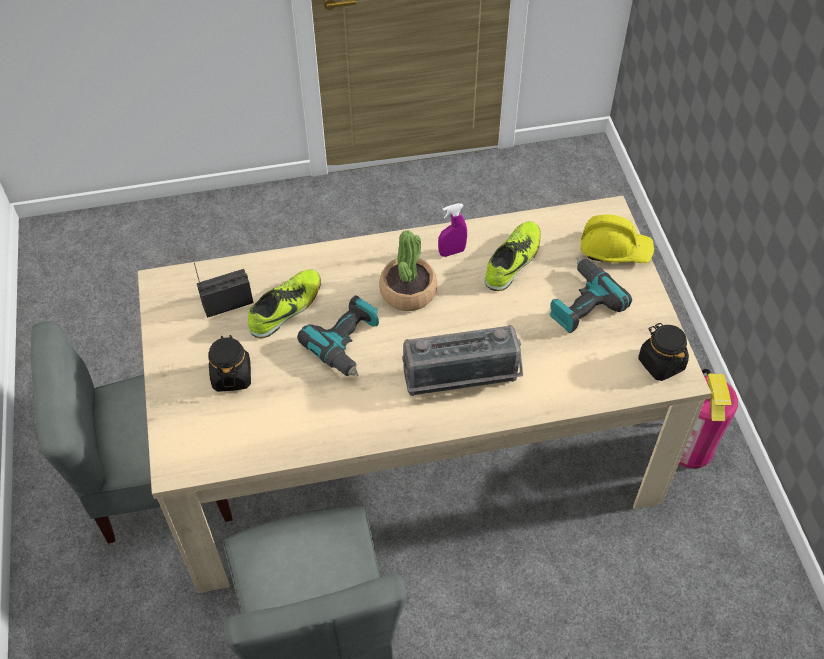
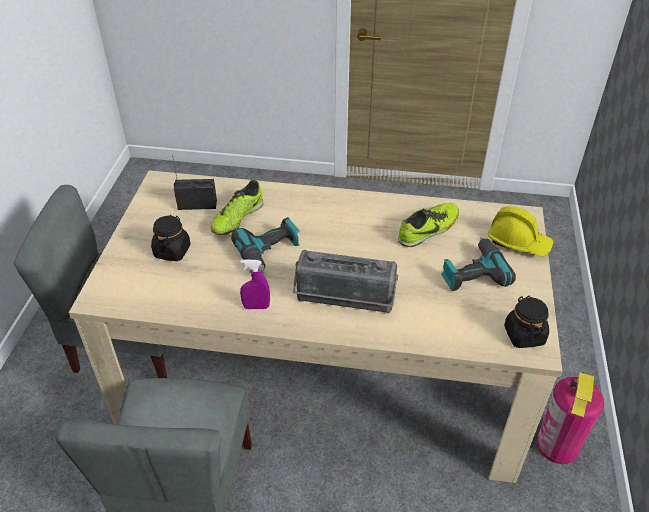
camera: 20 degrees right, 10 degrees down
(286, 308) = (237, 218): shoe -> shoe turned 150 degrees clockwise
(408, 291) = (334, 230): potted plant -> none
(452, 252) = (382, 212): purple spray bottle -> purple spray bottle (256, 307)

